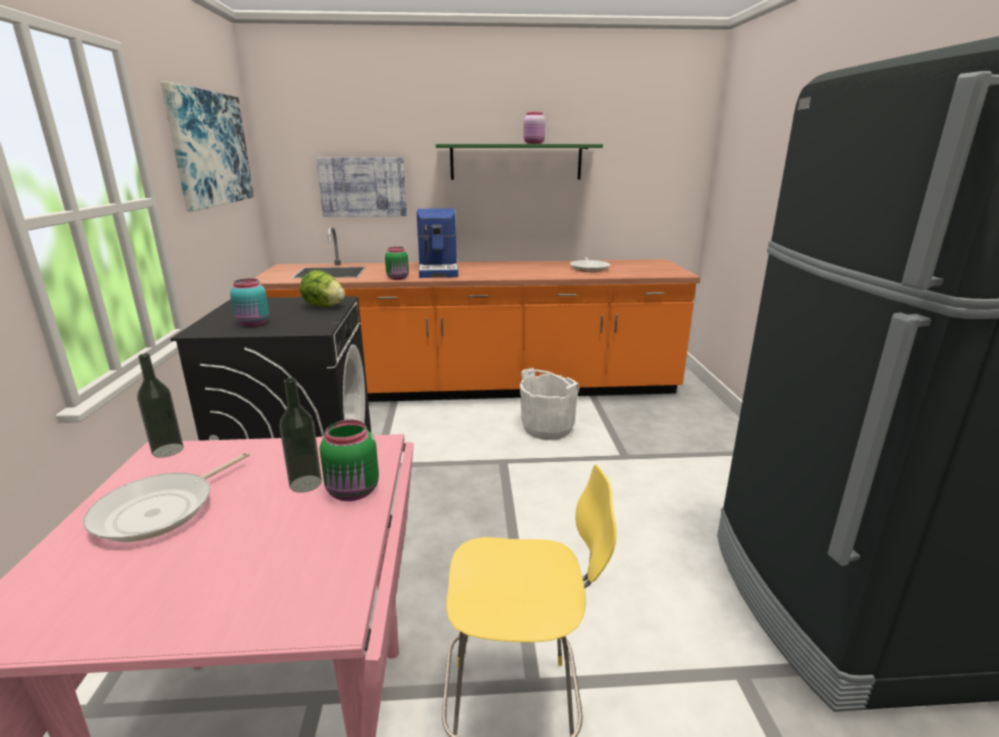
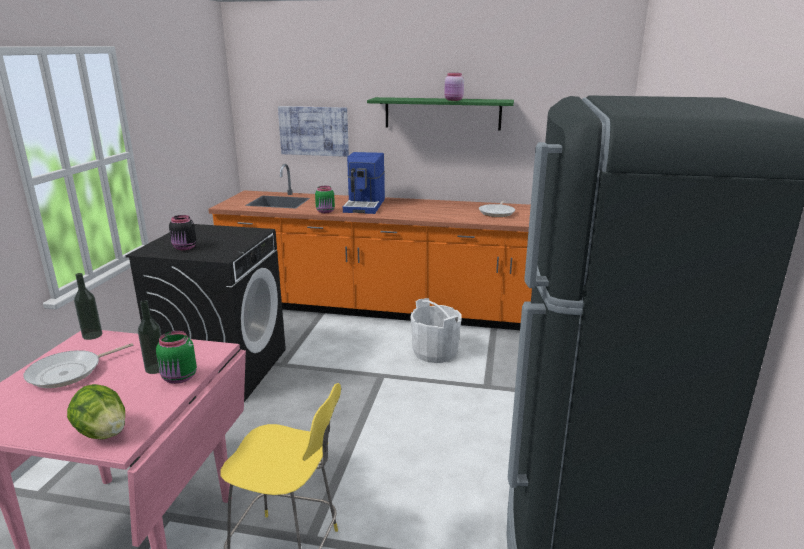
camera: 15 degrees right, 0 degrees up
(210, 149) = (188, 106): picture -> none
(253, 323) = (185, 248): turquoise jar -> black jar
(324, 306) = (243, 237): lettuce -> lettuce (103, 432)

